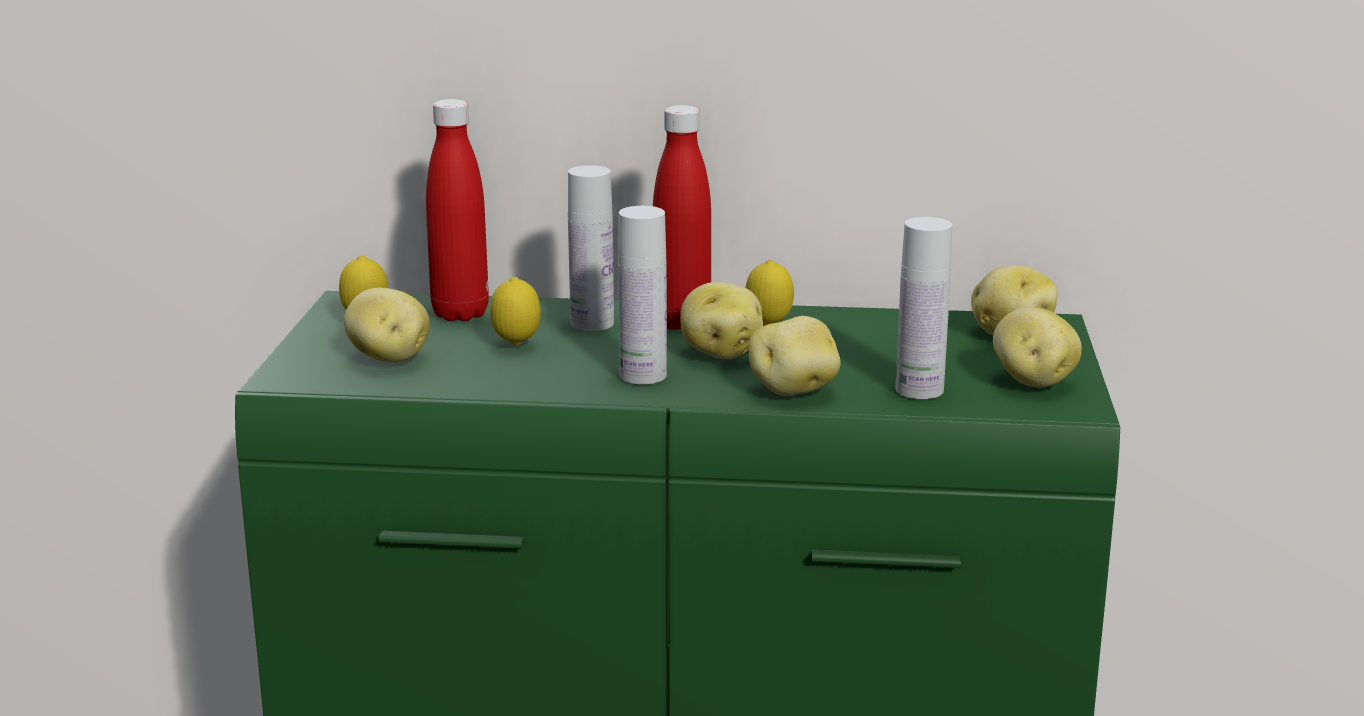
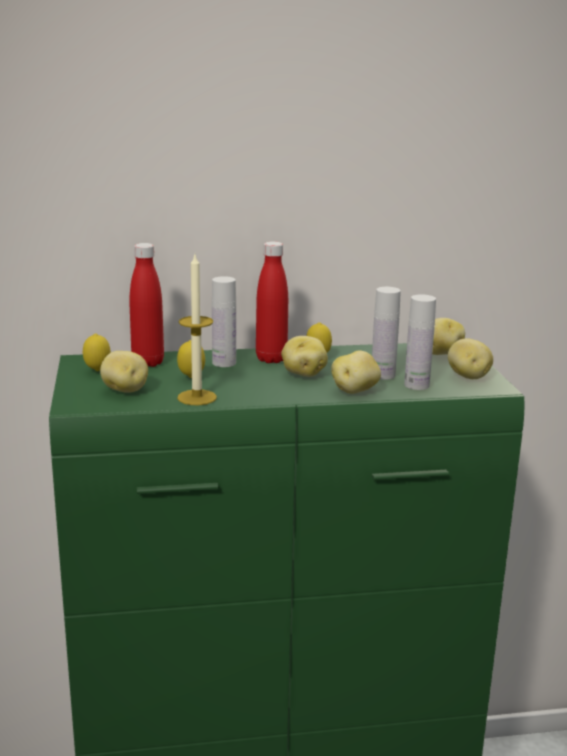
camera: 15 degrees left, 0 degrees up
(502, 381) = (197, 397): none -> candle
(643, 375) = (271, 389): white bottle -> white bottle (383, 375)

